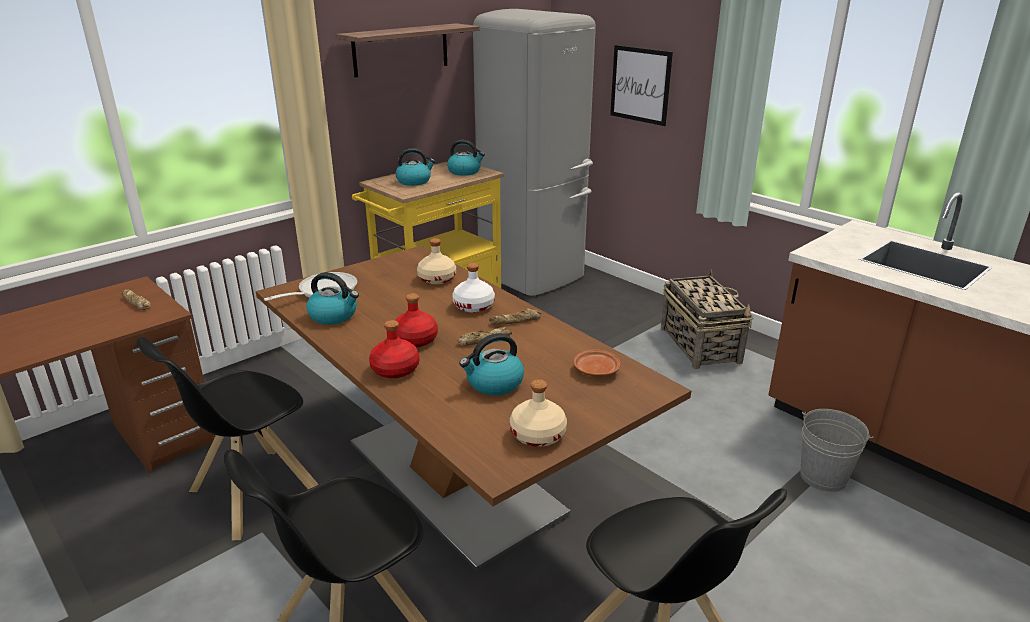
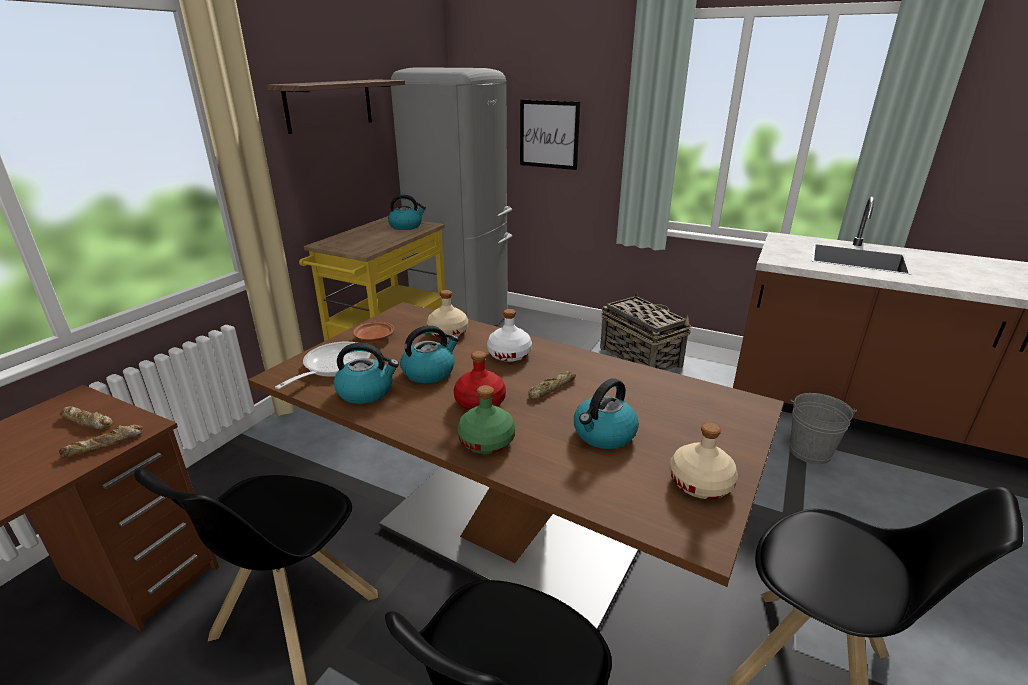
camera: 20 degrees left, 0 degrees up
(396, 369) = (487, 441): red bottle -> green bottle
(414, 181) = (363, 240): kettle -> kettle (429, 372)
(516, 321) = (564, 363): bread -> bread (104, 445)
(596, 370) = (684, 398): brown plate -> brown plate (374, 337)

